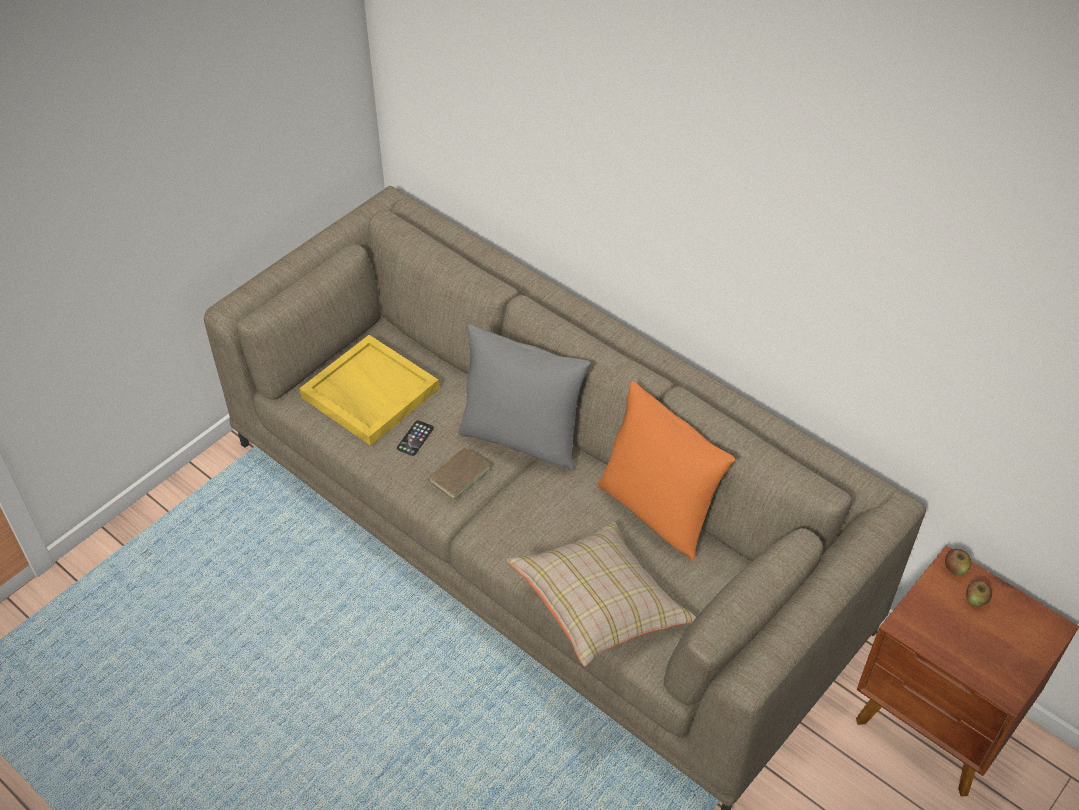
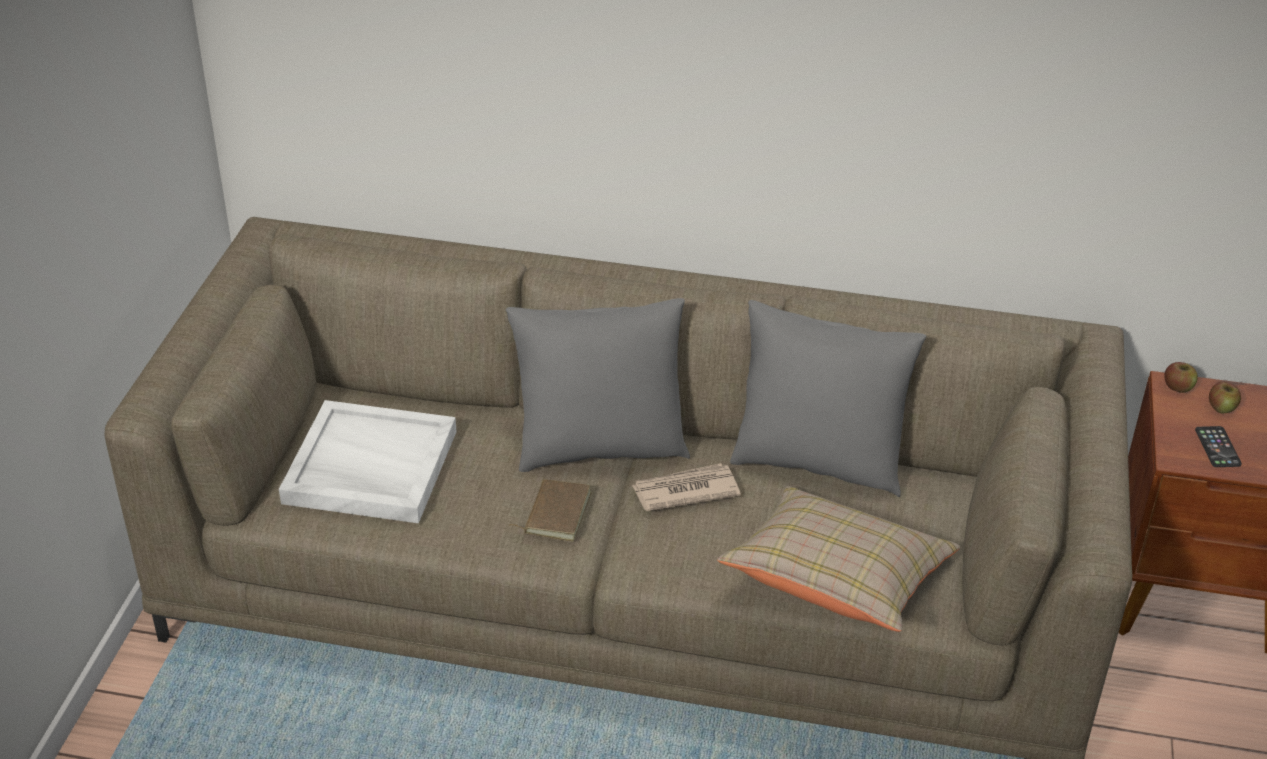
camera: 30 degrees left, 10 degrees down
(369, 393) = (369, 467): yellow tray -> white tray
(415, 438) = (470, 494): phone -> phone (1217, 447)
(551, 494) = (684, 491): none -> newspaper
(657, 510) = (817, 462): orange pillow -> grey pillow

